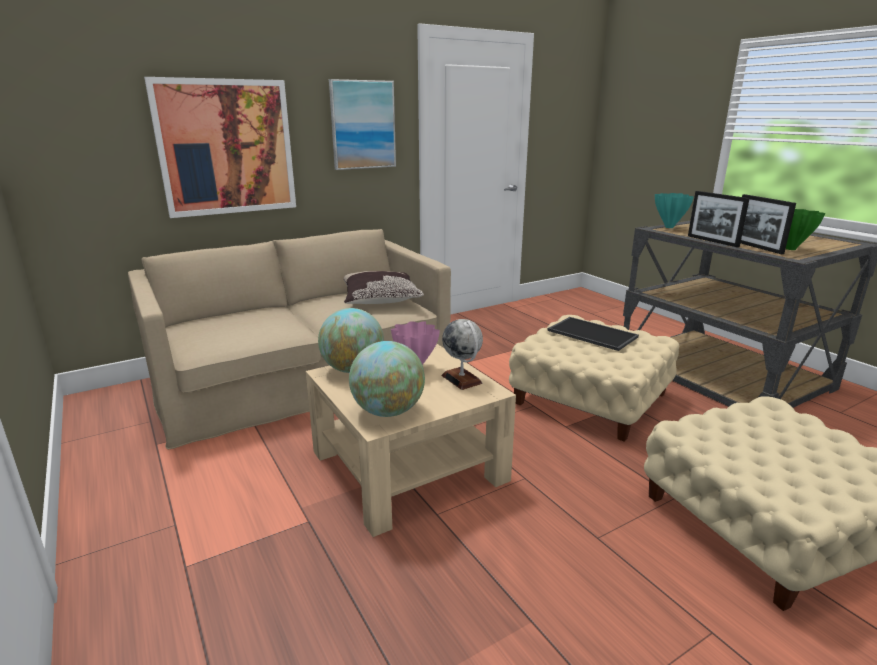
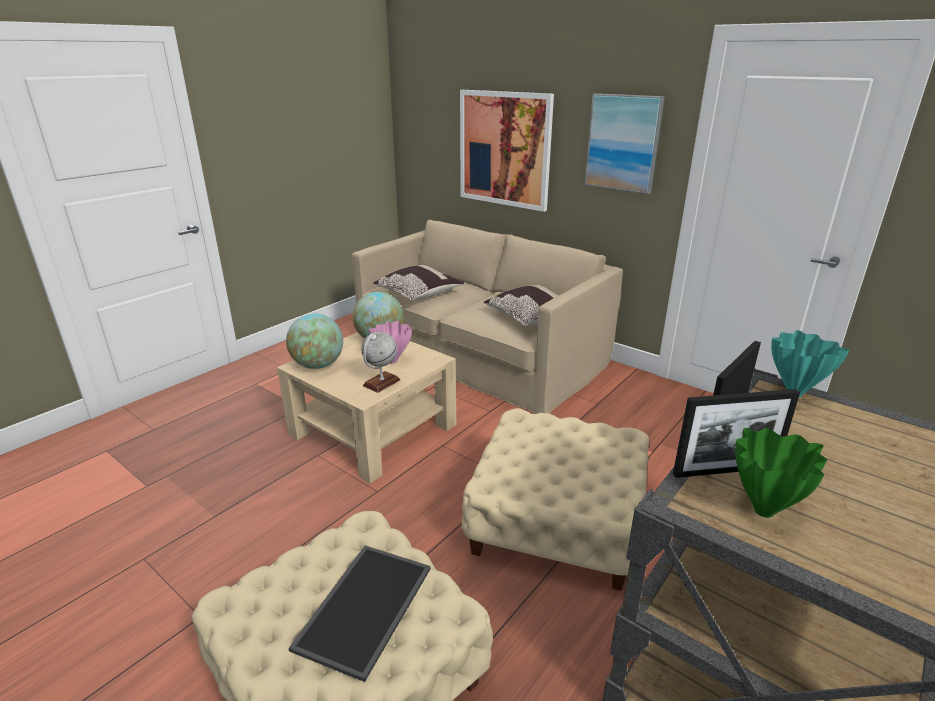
camera: 70 degrees right, 5 degrees up
(250, 334) = (419, 294): none -> pillow
(590, 334) = (584, 452): tray -> tray (363, 605)
(757, 247) = (725, 470): picture frame -> picture frame turned 150 degrees counterclockwise

